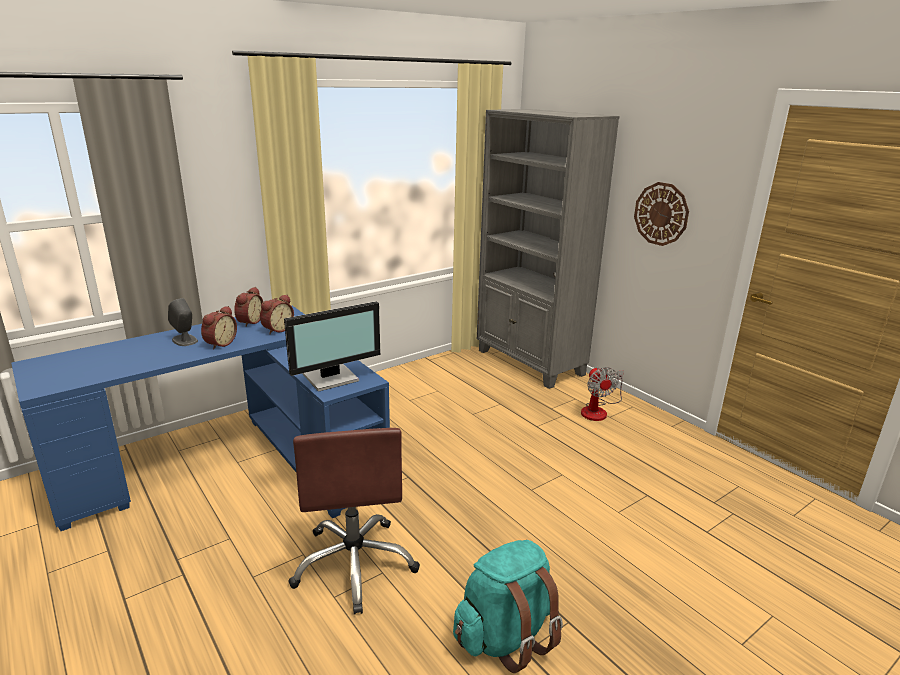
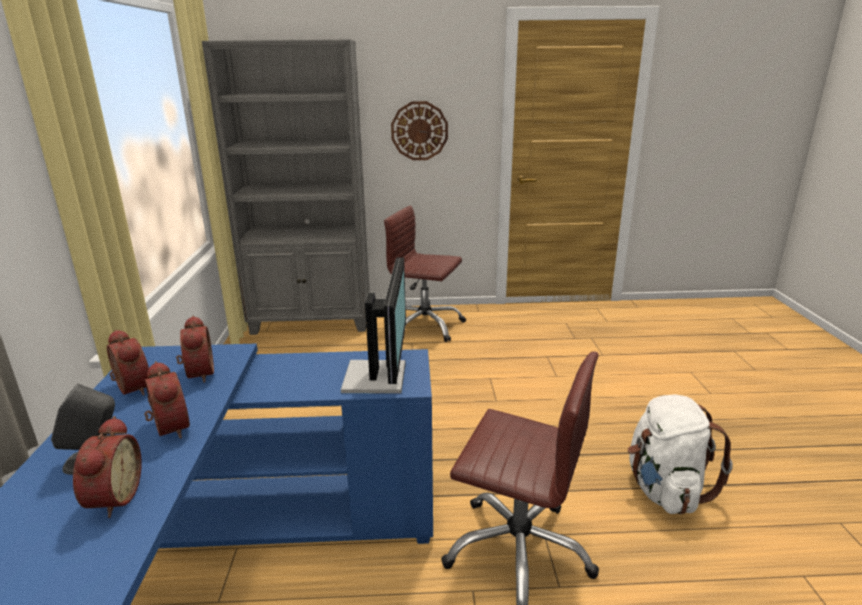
camera: 55 degrees left, 0 degrees up
(160, 354) = (112, 498): none -> alarm clock
(506, 636) = (664, 489): turquoise backpack -> white backpack
(598, 410) = (424, 326): fan -> brown office chair

